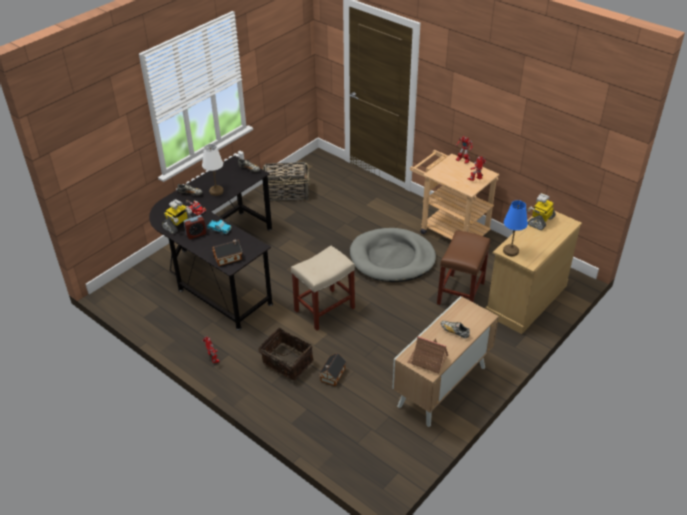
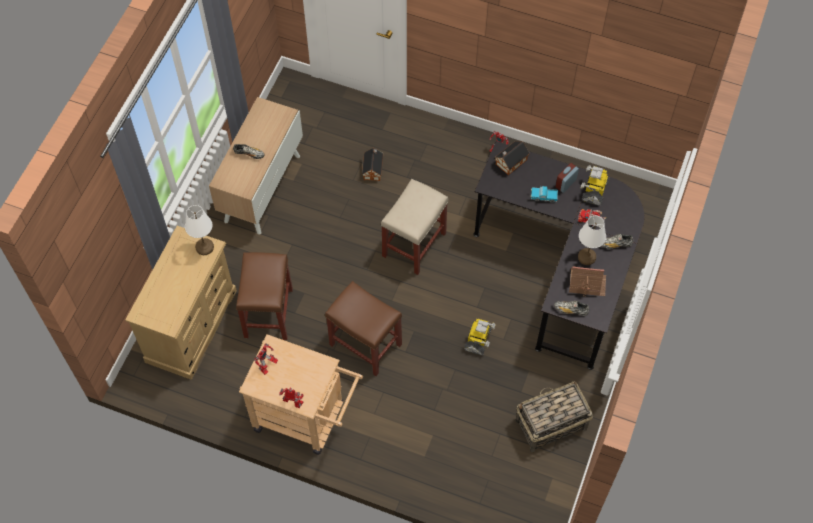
camera: 160 degrees right, 20 degrees up
(286, 363) = (423, 169): basket -> none
(392, 258) = (364, 344): grey dog bed -> brown stool
(427, 361) = (267, 116): toy house -> toy house (586, 283)
(511, 251) = (204, 247): blue table lamp -> white table lamp
(540, 221) = (175, 307): toy robot -> toy robot (478, 340)

